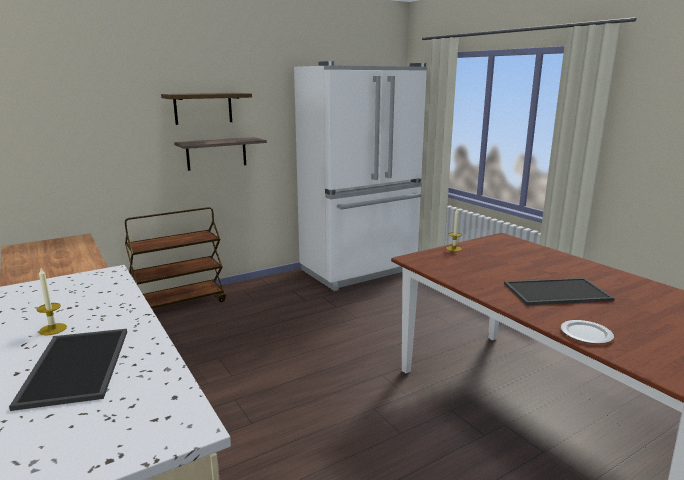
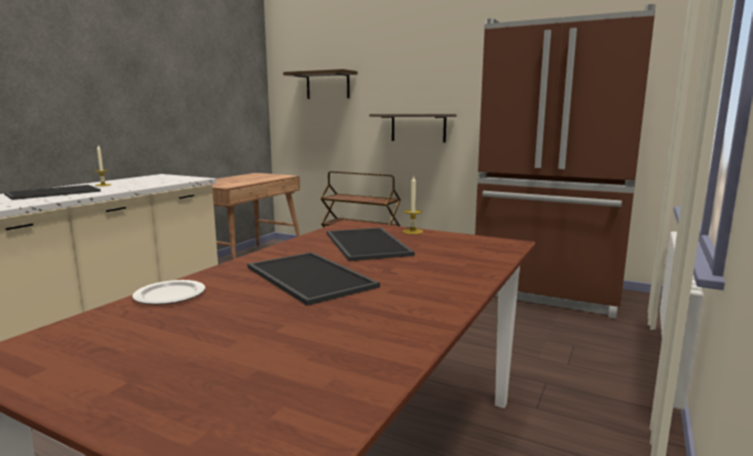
camera: 60 degrees right, 5 degrees down
(203, 108) = (410, 83): shelf -> shelf (328, 85)
(360, 270) = (548, 293): white fridge -> brown fridge
(481, 265) = (369, 244): none -> tray

